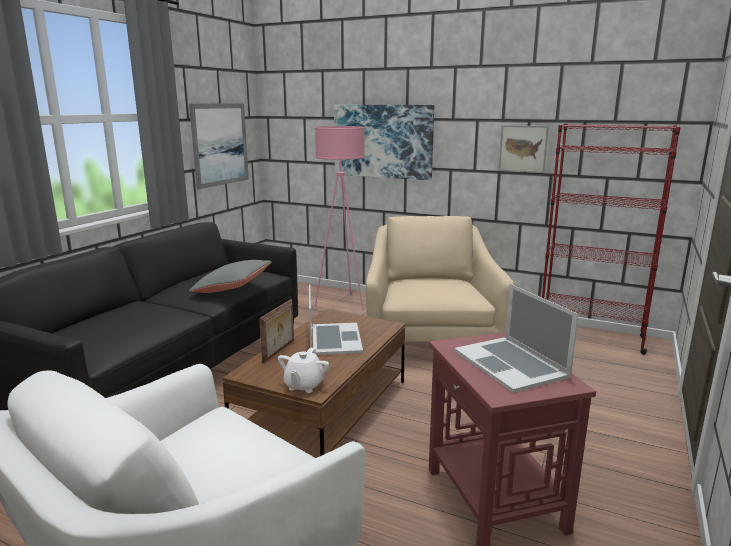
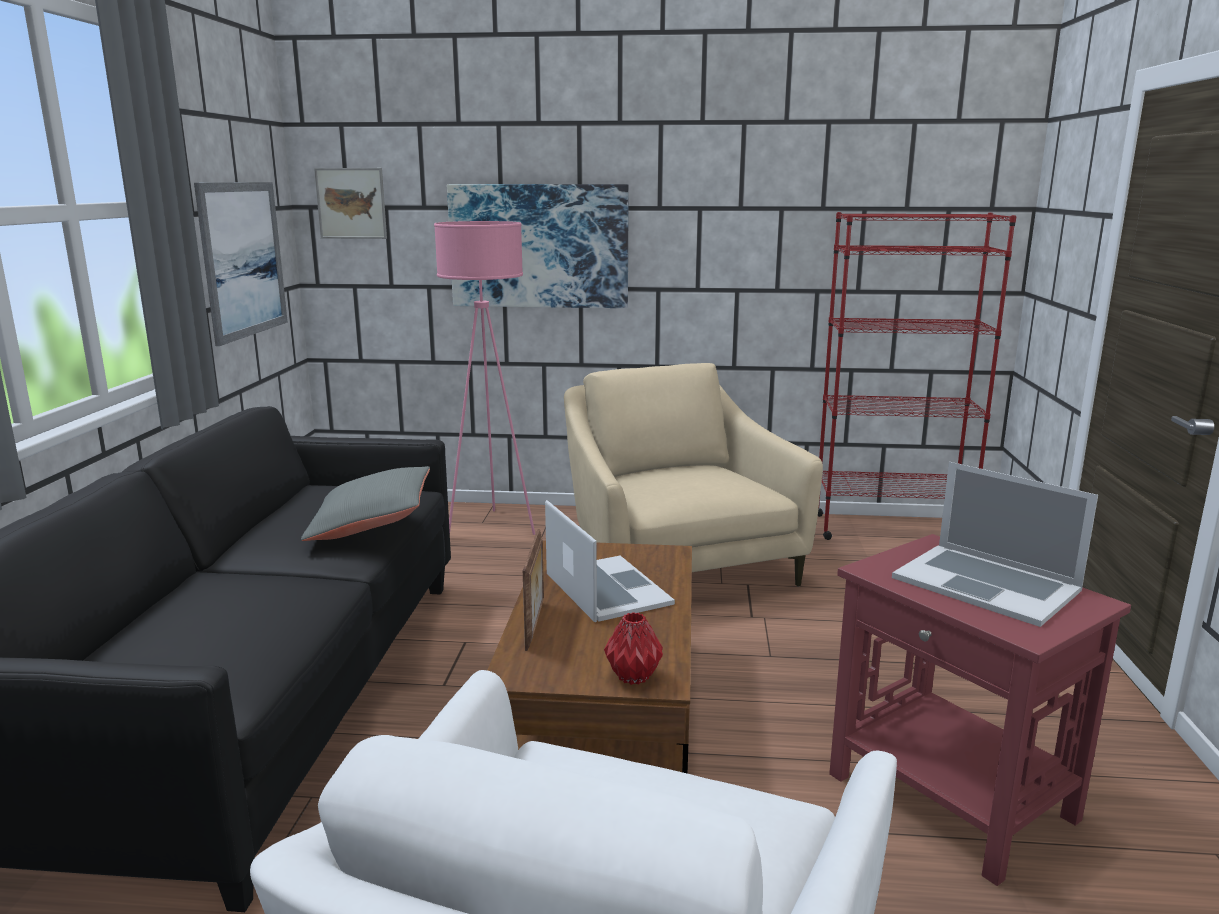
camera: 20 degrees left, 0 degrees up
(303, 385) = (633, 676): white teapot -> red vase
(523, 148) = (774, 252): picture -> picture (351, 203)

